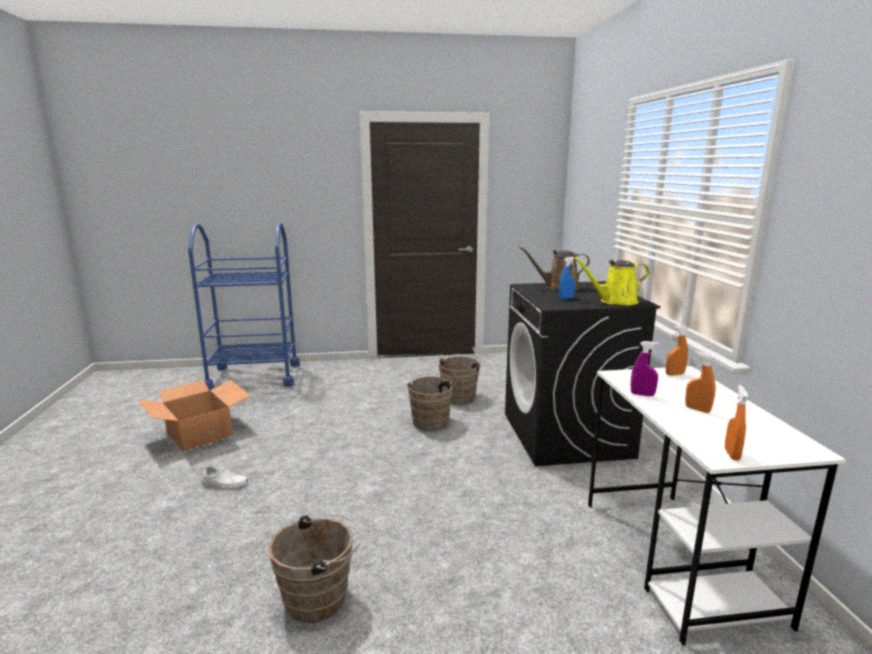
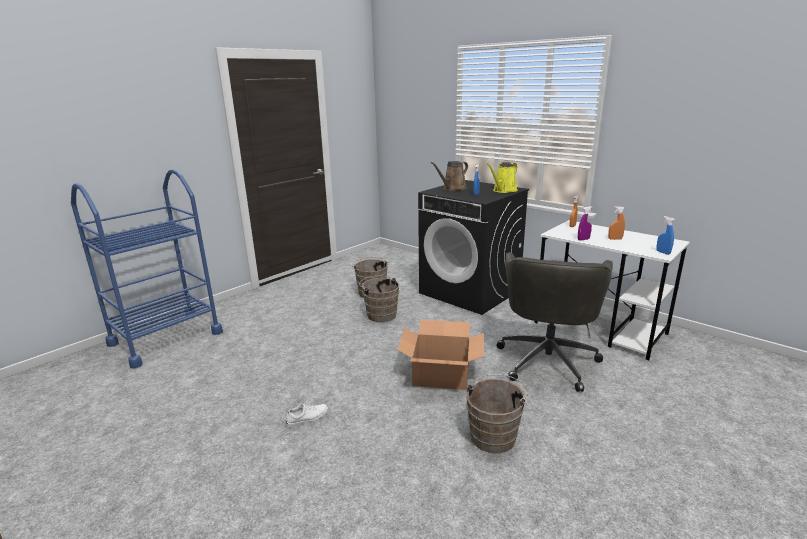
camera: 40 degrees left, 5 degrees up
(200, 433) = (206, 399): cardboard box -> cardboard box (441, 373)
(524, 556) = (547, 359): none -> grey office chair
(732, 454) = (663, 252): orange spray bottle -> blue spray bottle

